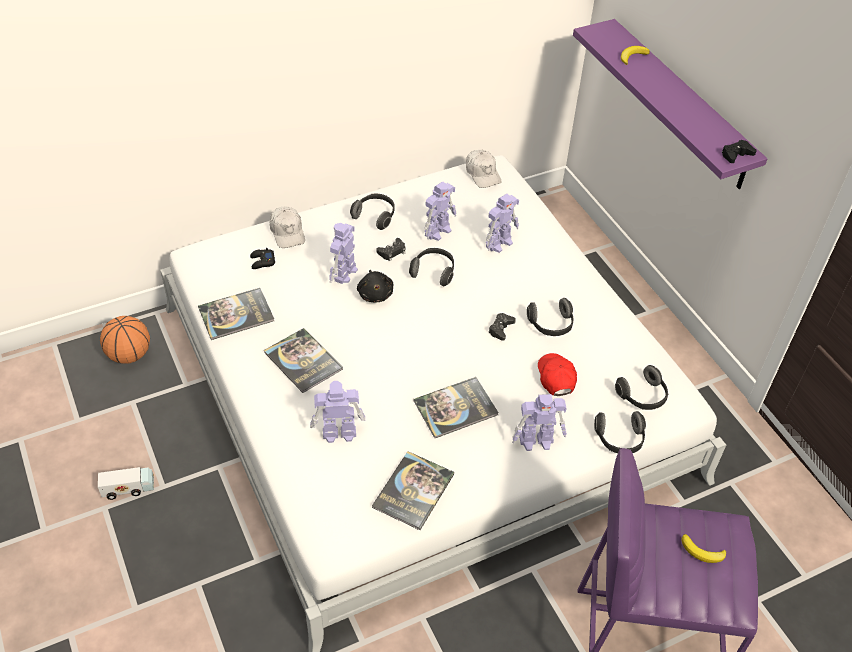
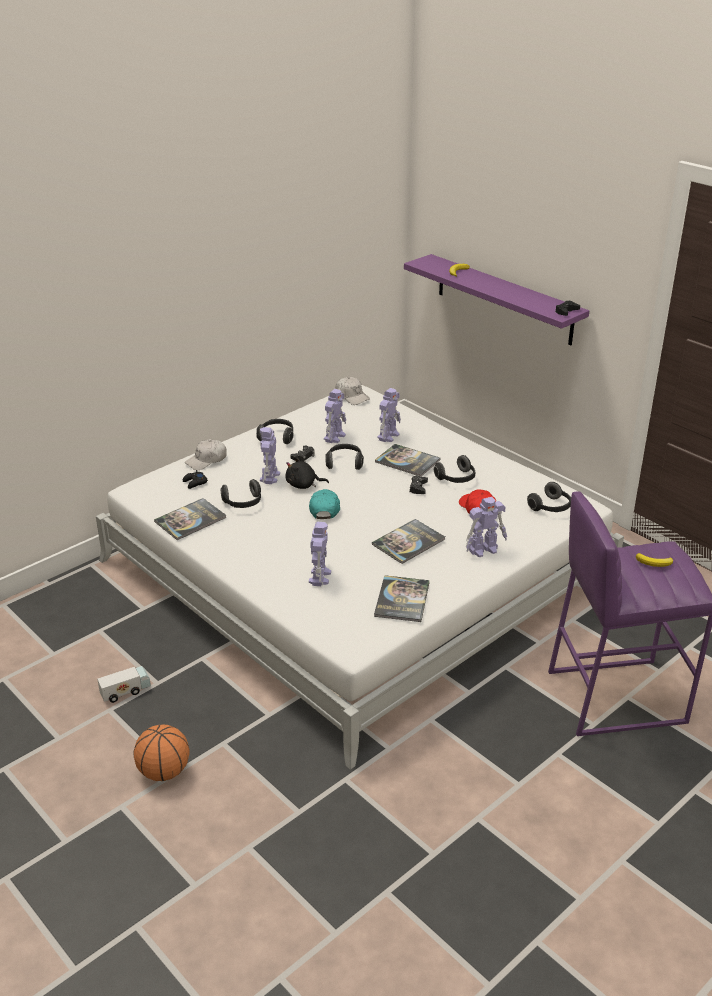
camera: 15 degrees left, 15 degrees down
(129, 355) = (80, 598): basketball -> basketball (164, 772)
(287, 232) = (206, 460): white cap -> white cap turned 90 degrees clockwise
(303, 361) = (265, 537): book -> book (407, 461)
(338, 433) = (320, 576): toy robot -> toy robot turned 120 degrees clockwise
(375, 294) = (303, 485): black plush toy -> black plush toy turned 120 degrees clockwise
(383, 335) = (325, 509): none -> turquoise cap
(619, 440) = (547, 536): headphones -> headphones (243, 503)

